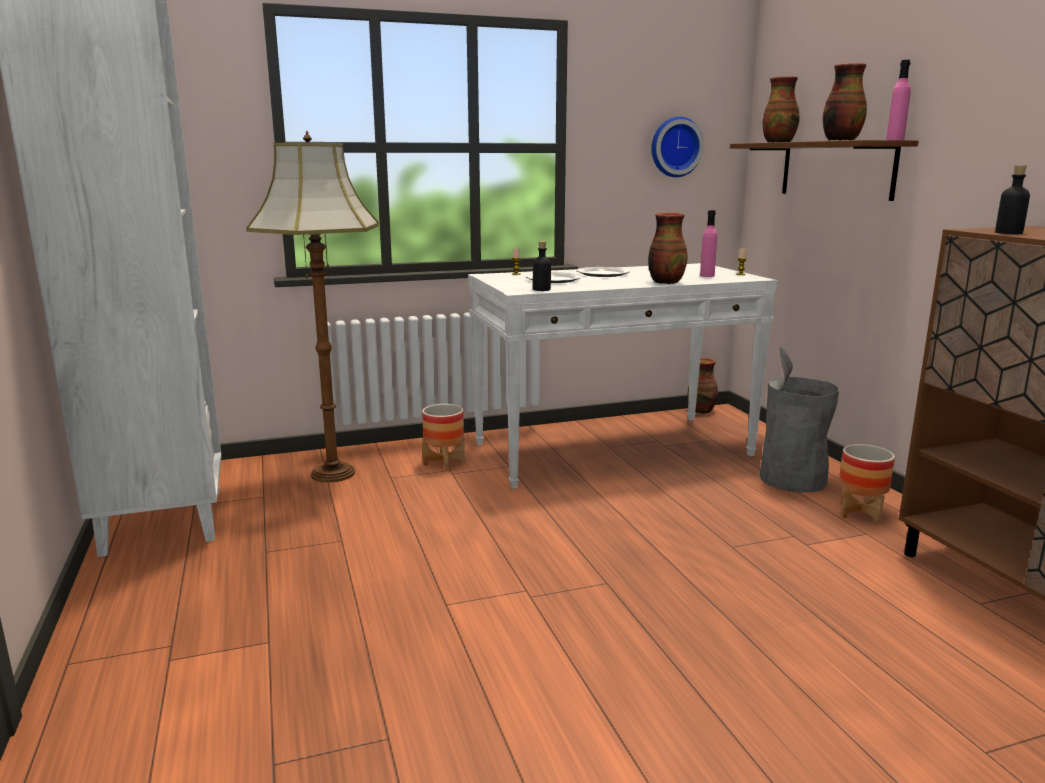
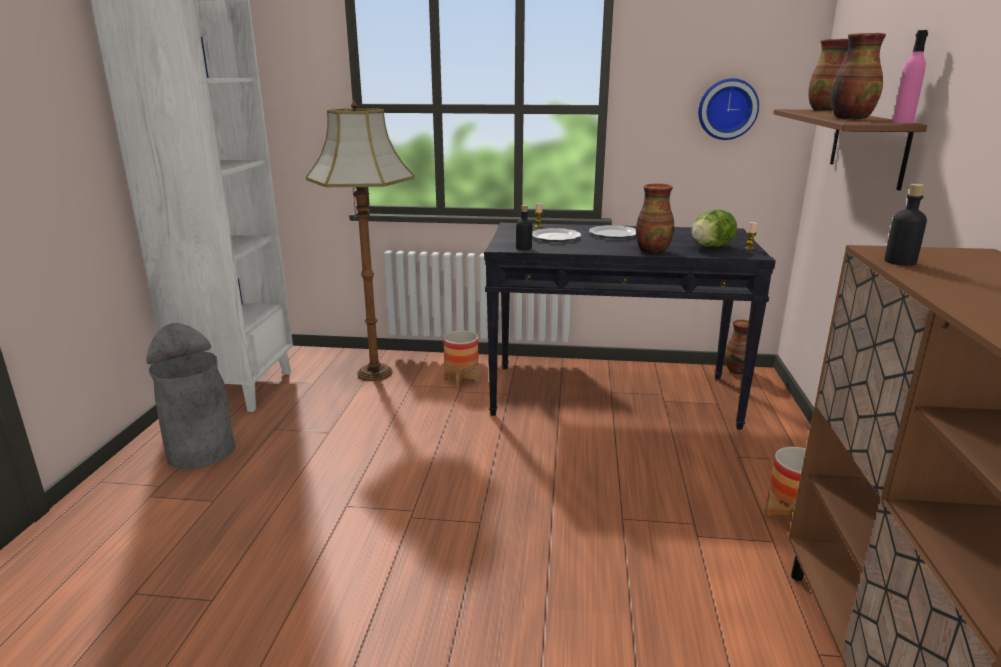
camera: 25 degrees right, 5 degrees up
(613, 449) = (612, 395): white console table -> black console table
(707, 275) = (710, 246): pink bottle -> lettuce
(793, 479) = (756, 463): grey trash can -> grey trash can (201, 451)

